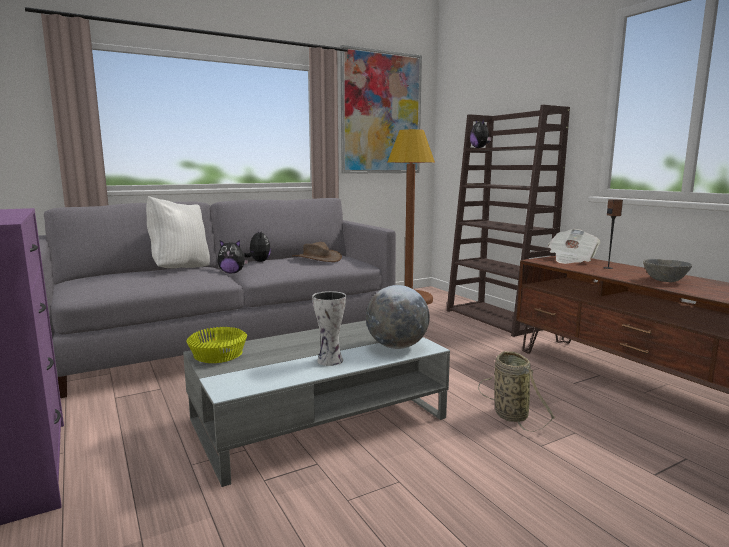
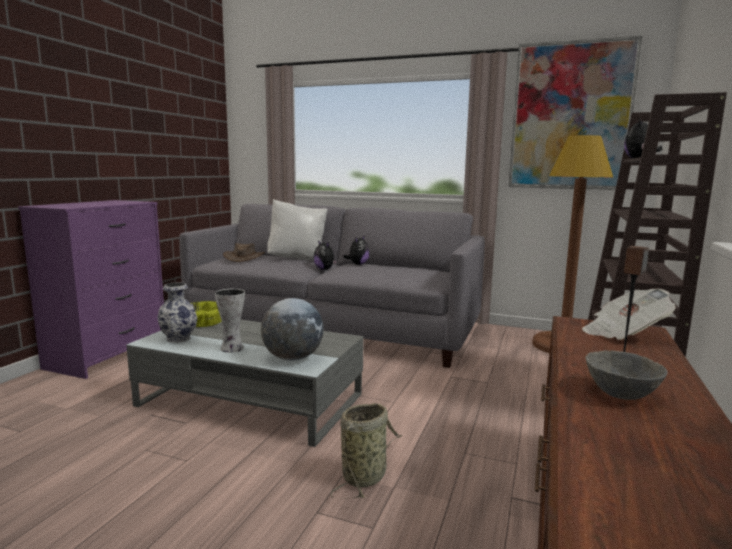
camera: 50 degrees right, 0 degrees up
(251, 375) = (179, 338): none -> vase
(316, 258) = (400, 271): brown hat -> brown hat (244, 257)

